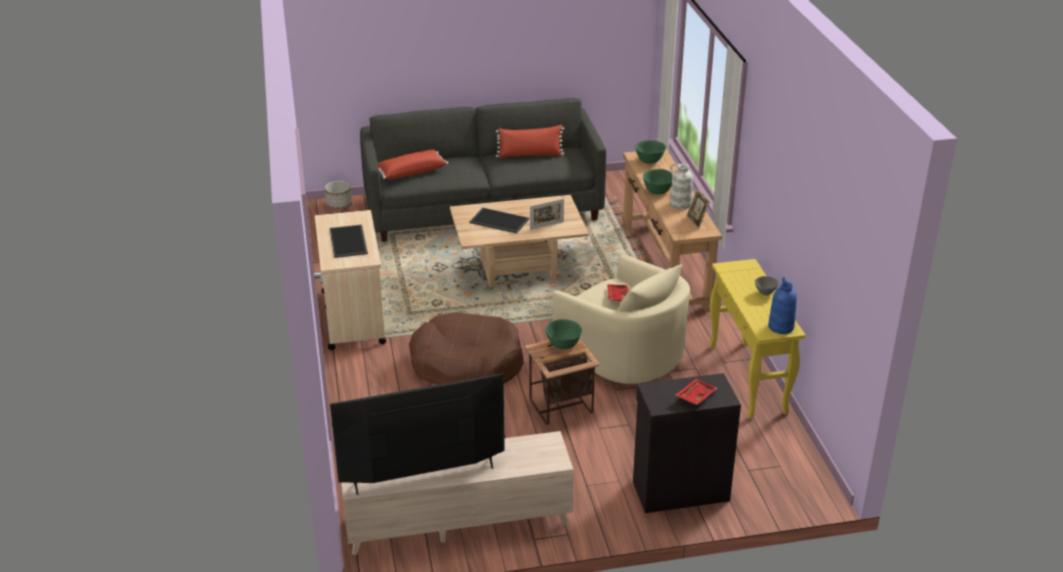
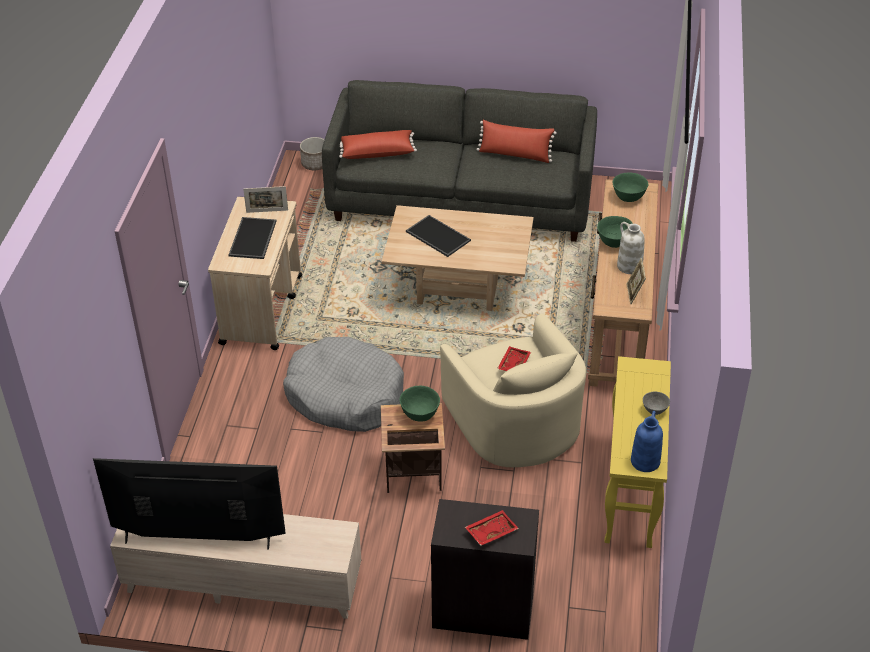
camera: 20 degrees right, 10 degrees up
(467, 364) = (345, 395): brown dog bed -> grey dog bed
(547, 225) = (485, 253): picture frame -> picture frame (267, 211)

